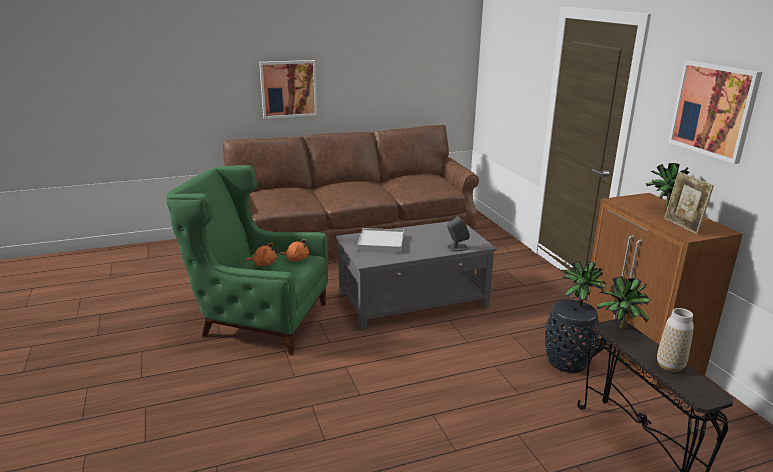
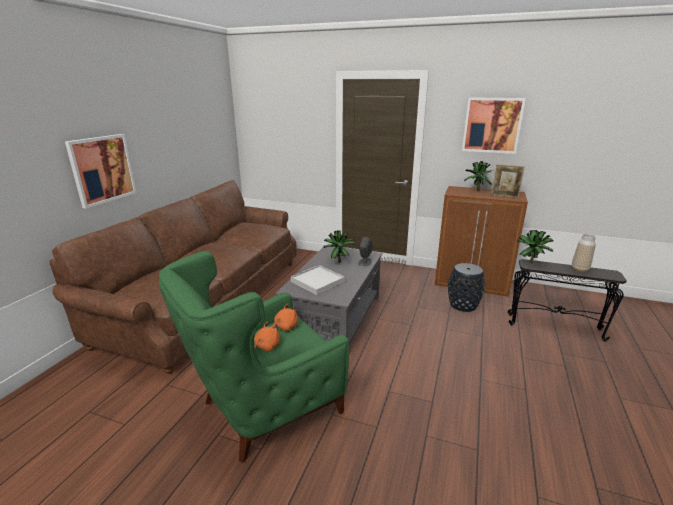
camera: 50 degrees left, 0 degrees up
(580, 304) = (464, 264): potted plant -> potted plant (338, 261)

